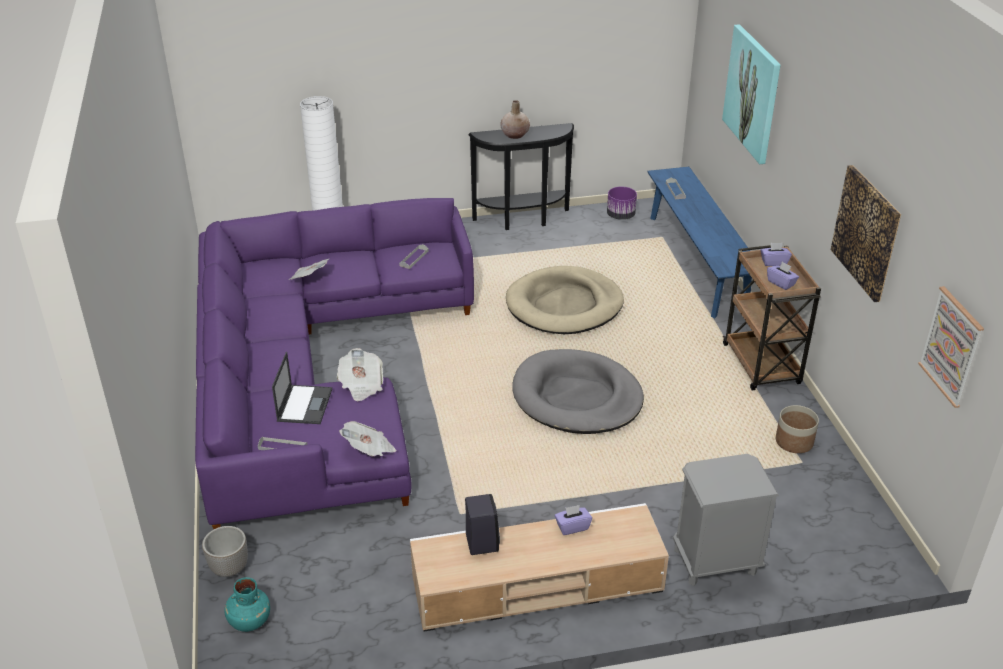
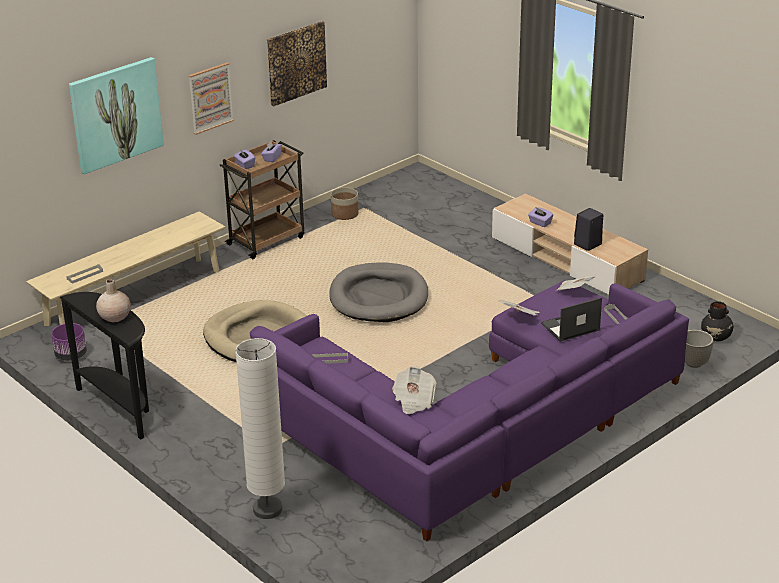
camera: 120 degrees left, 5 degrees down
(249, 621) = (716, 337): turquoise vase -> black vase
(697, 262) = (134, 297): blue bench -> beige bench
(714, 562) = (483, 215): grey nightstand -> none
(951, 346) = (385, 42): picture -> picture (210, 98)

